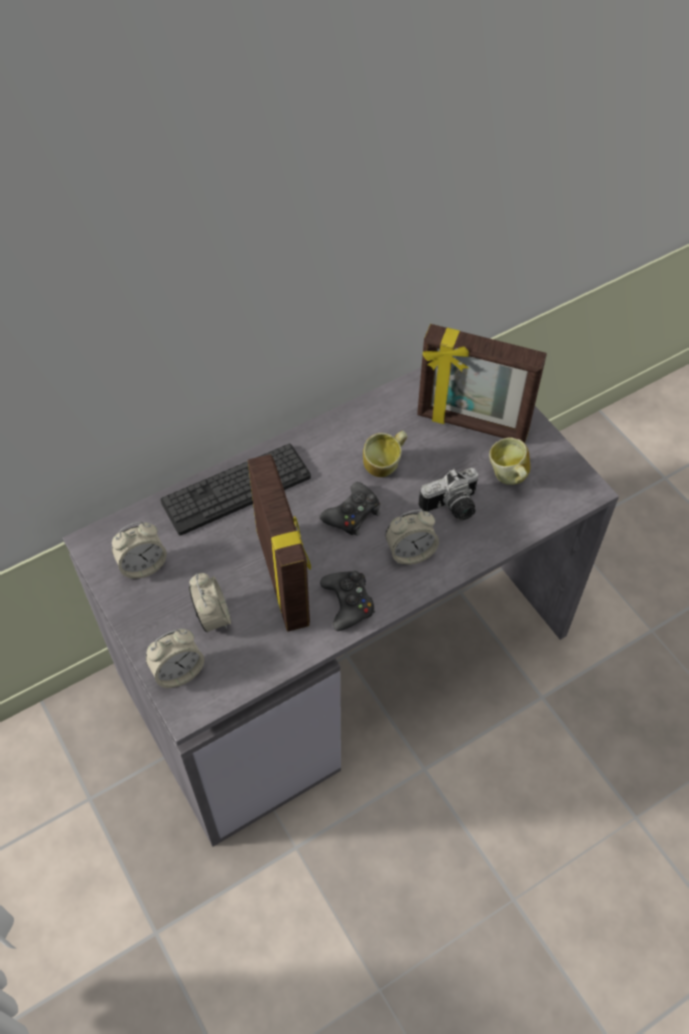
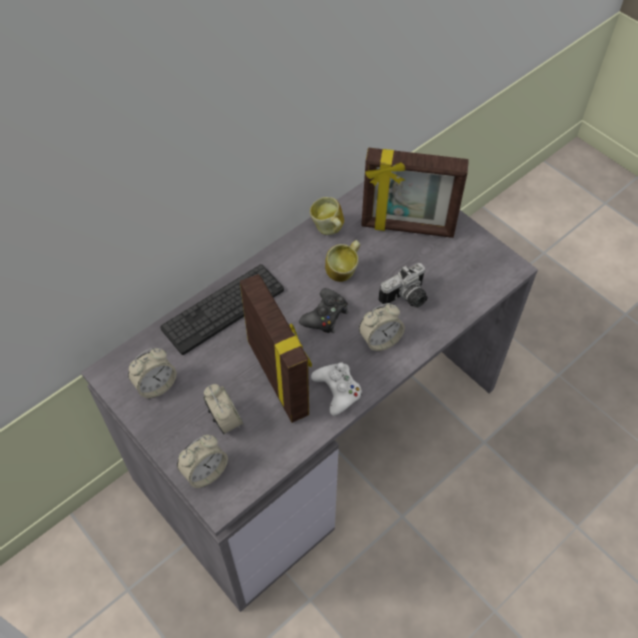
camera: 10 degrees left, 0 degrees up
(348, 603) = (337, 390): black game controller -> white game controller
(508, 478) = (446, 267): mug -> mug (328, 230)

